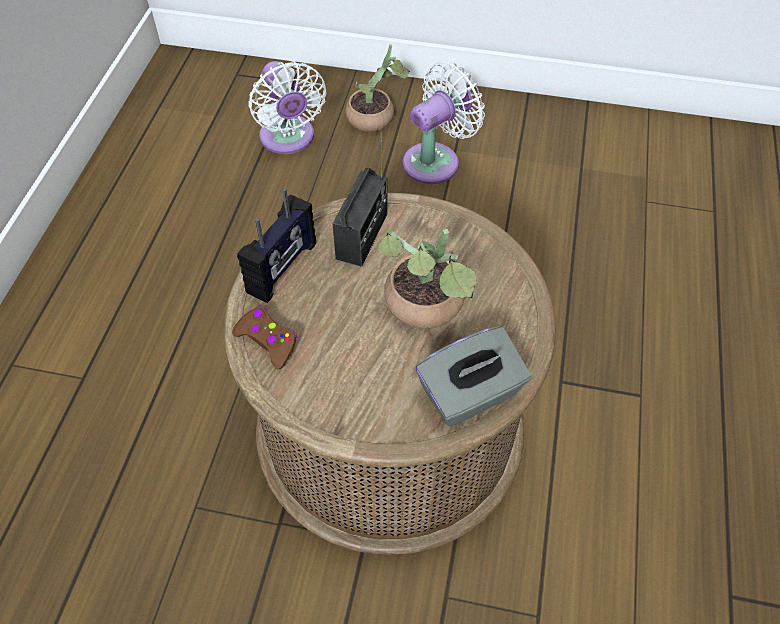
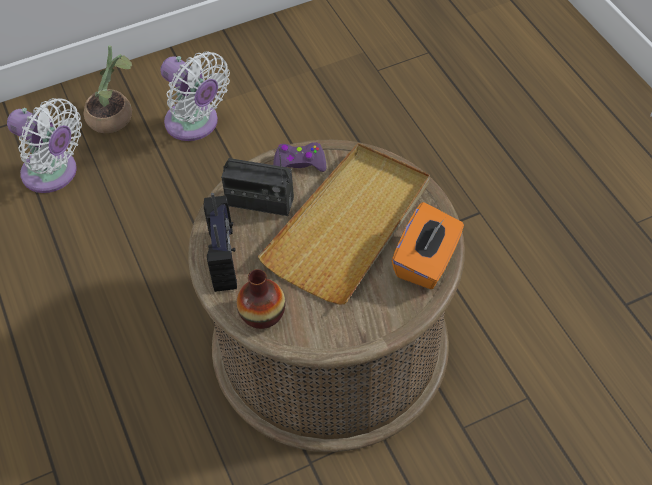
camera: 35 degrees left, 0 degrees up
(268, 341) = (262, 313): brown game controller -> vase
(362, 236) = (260, 202): radio -> radio turned 120 degrees clockwise
(426, 309) = (350, 225): potted plant -> beige tray
(432, 221) = (299, 163): none -> purple game controller
(436, 161) = (195, 124): white fan -> white fan turned 120 degrees clockwise
(470, 394) = (426, 261): grey tissue box -> orange tissue box

